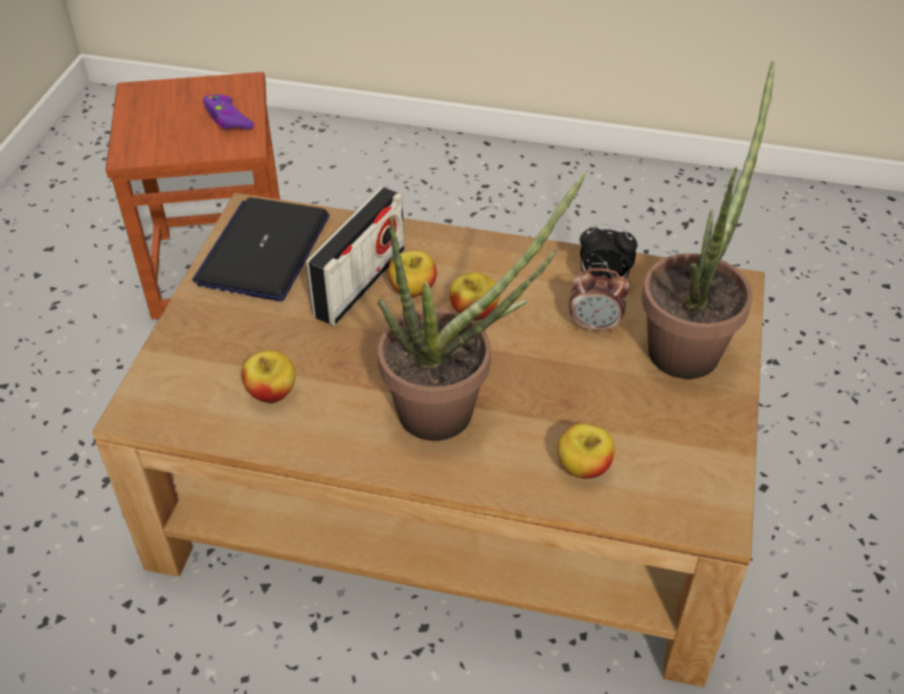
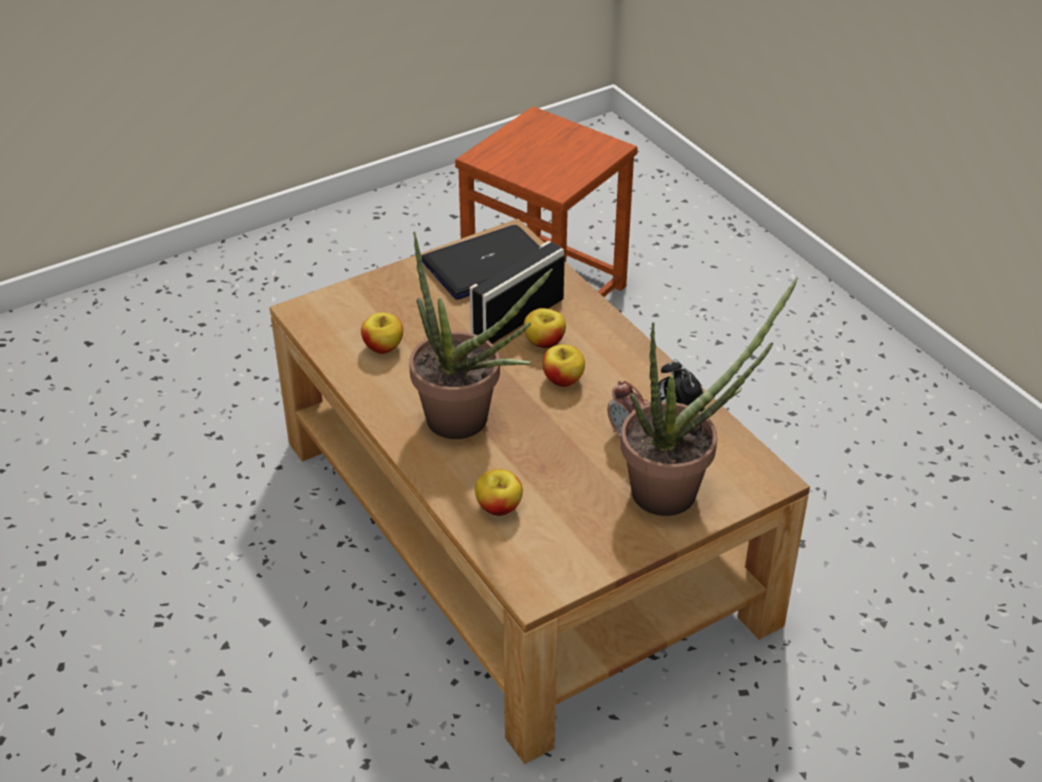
camera: 45 degrees right, 5 degrees down
(228, 119) = (569, 166): purple game controller -> none
(360, 282) = (517, 318): radio -> radio turned 150 degrees clockwise

